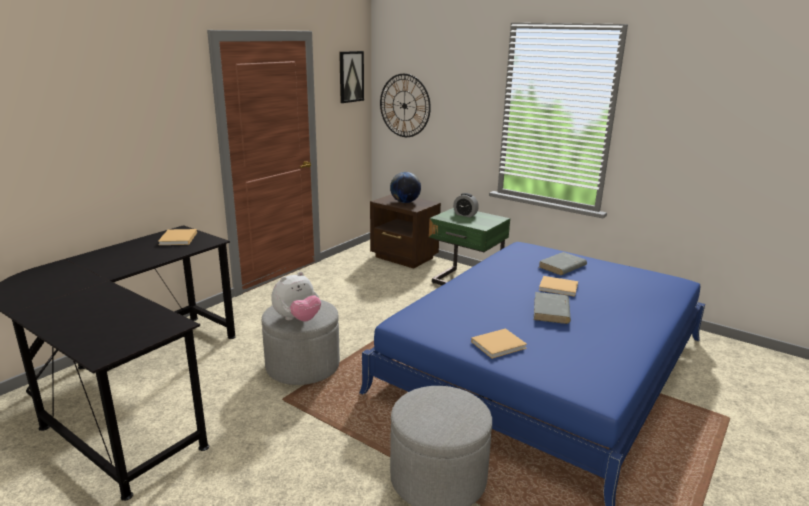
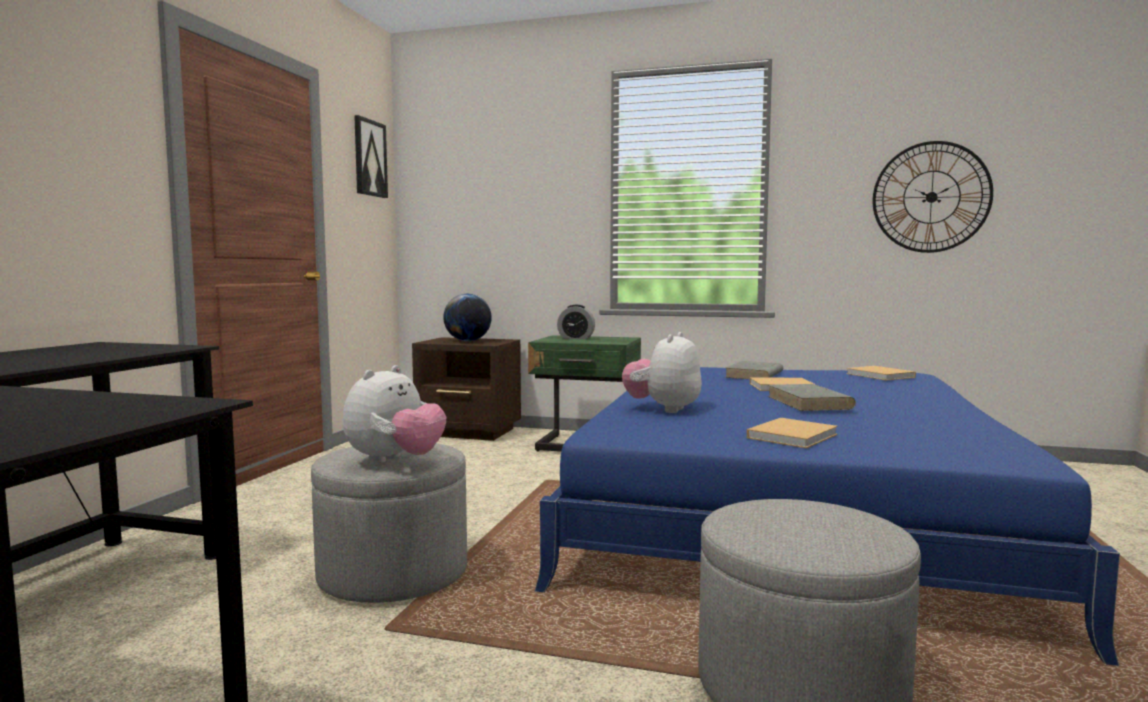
camera: 20 degrees left, 15 degrees down
(178, 239) = (99, 349): beige book -> beige book (881, 376)
(404, 105) = (452, 203): wall clock -> wall clock (931, 197)
(458, 301) = (663, 409): none -> plush toy

